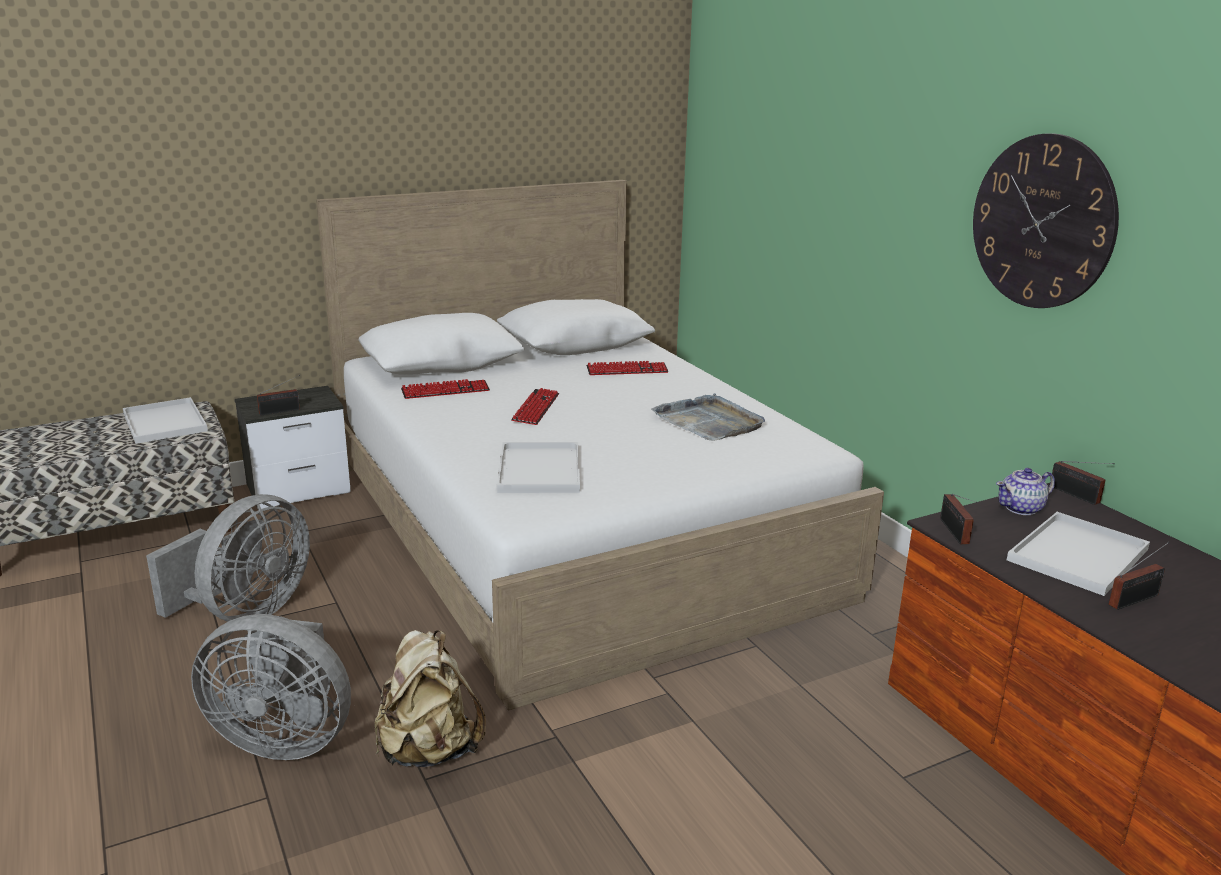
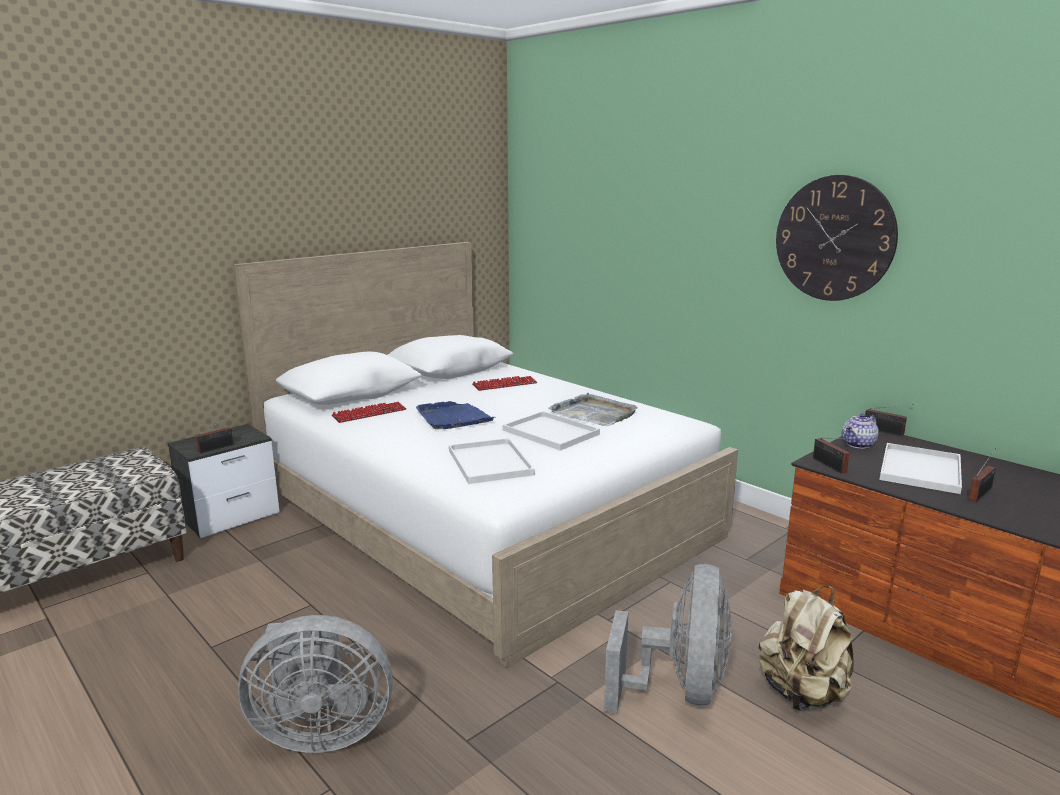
camera: 15 degrees left, 5 degrees down
(163, 422) = (110, 468): white tray -> white tray (549, 432)
(246, 612) = (230, 626): grey fan -> grey fan (679, 689)
(428, 750) = (457, 715): beige backpack -> beige backpack (802, 693)
(536, 408) = (453, 418): keyboard -> blue tray

